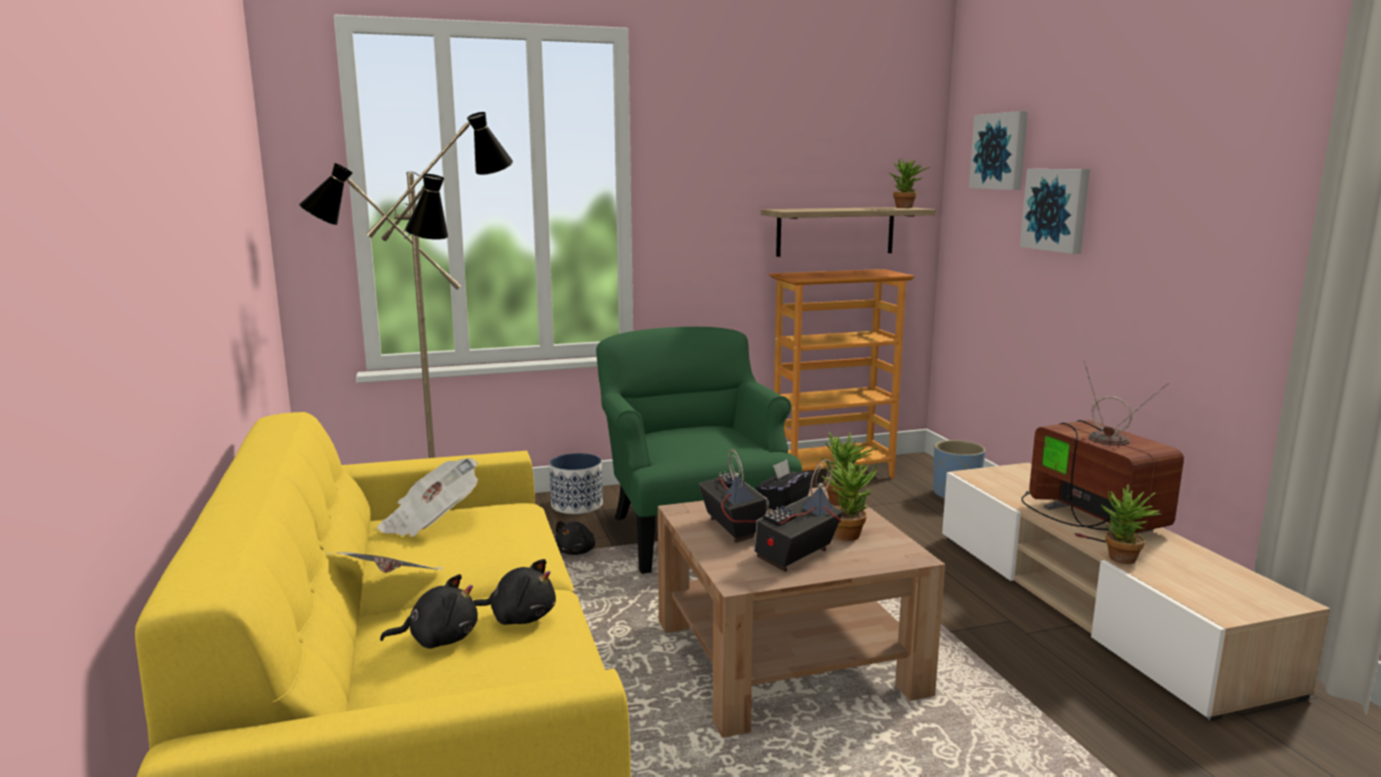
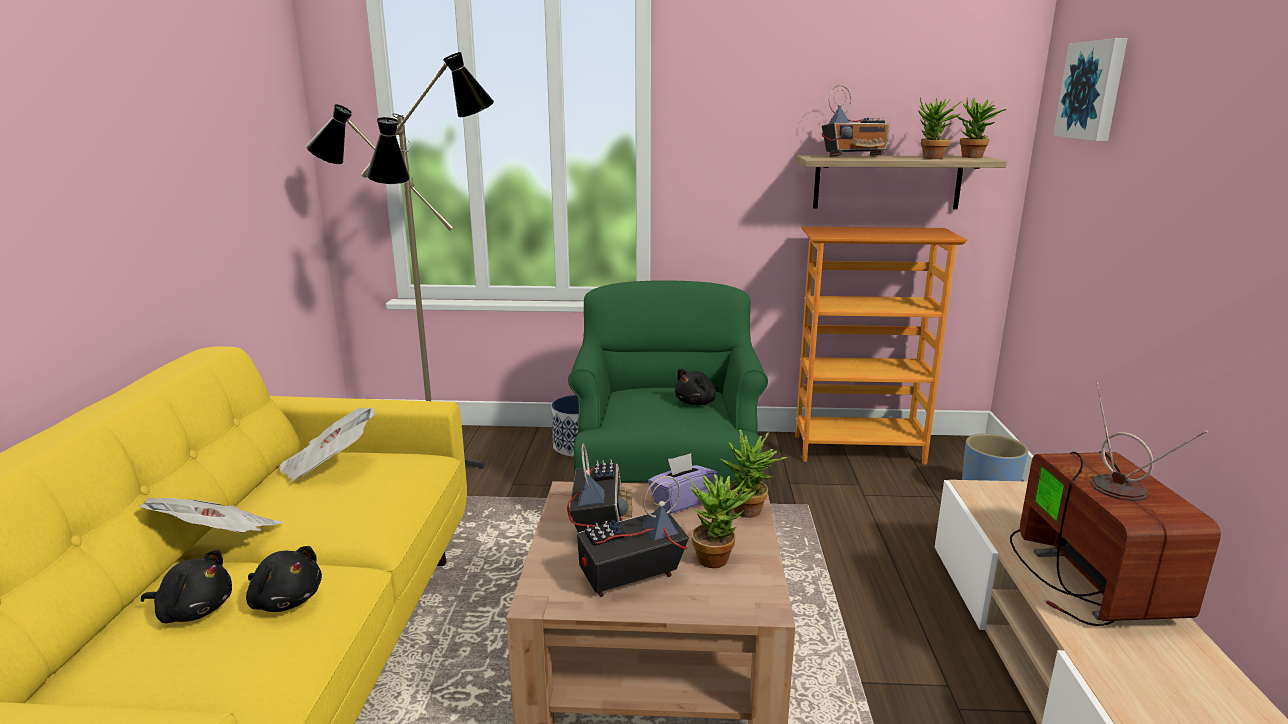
camera: 20 degrees right, 5 degrees up
(577, 551) = (541, 498): black plush toy -> black plush toy (697, 402)
(783, 503) = (682, 501): black tissue box -> purple tissue box
(813, 209) = (854, 156): none -> radio
(1057, 209) = (1143, 169): picture -> none
(1123, 561) = (1089, 658): potted plant -> potted plant (931, 158)

